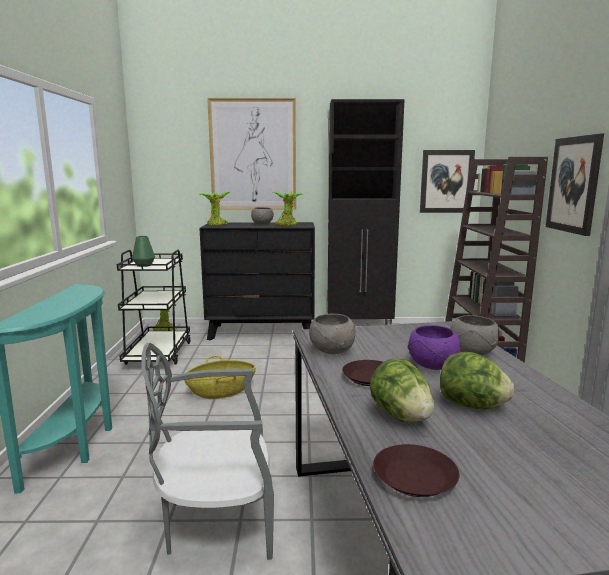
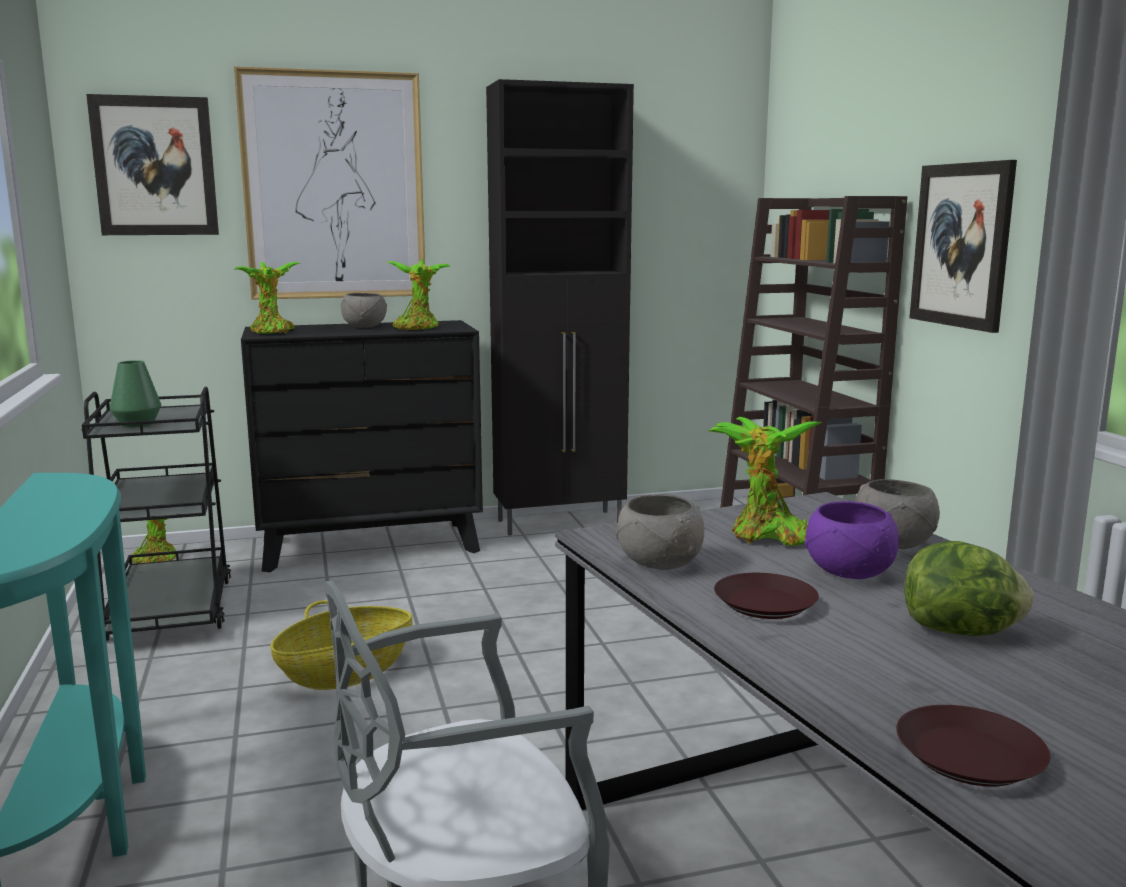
camera: 15 degrees left, 0 degrees up
(400, 416) = (868, 663): lettuce -> none
(402, 342) = (766, 537): none -> potted plant
(446, 181) = (702, 238): picture -> picture (155, 166)

